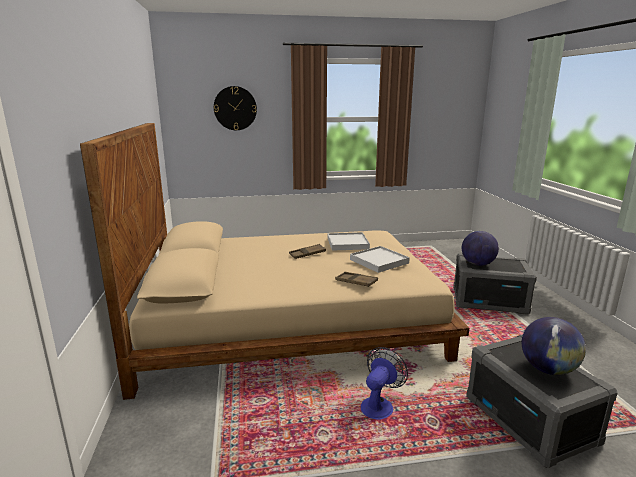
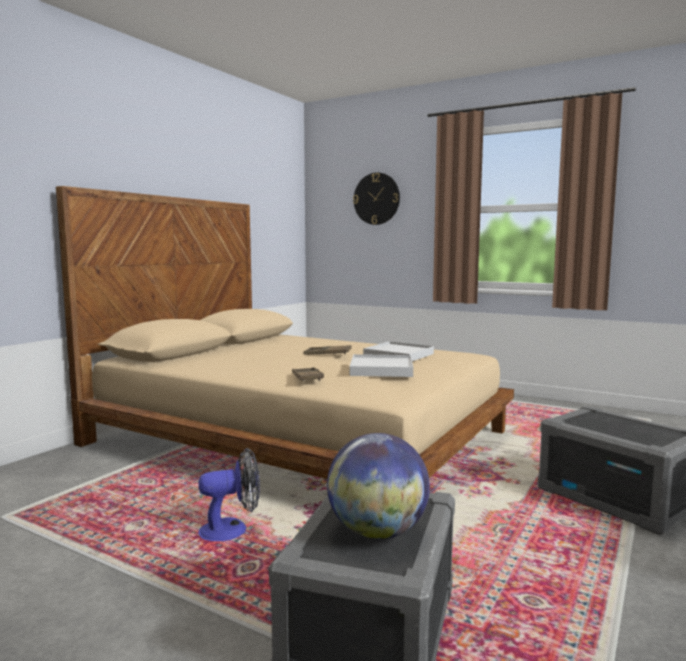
camera: 40 degrees right, 10 degrees down
(477, 264) = (588, 420): globe -> none

